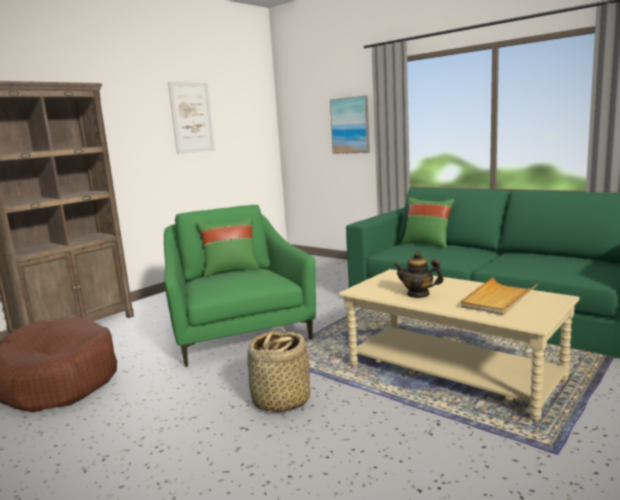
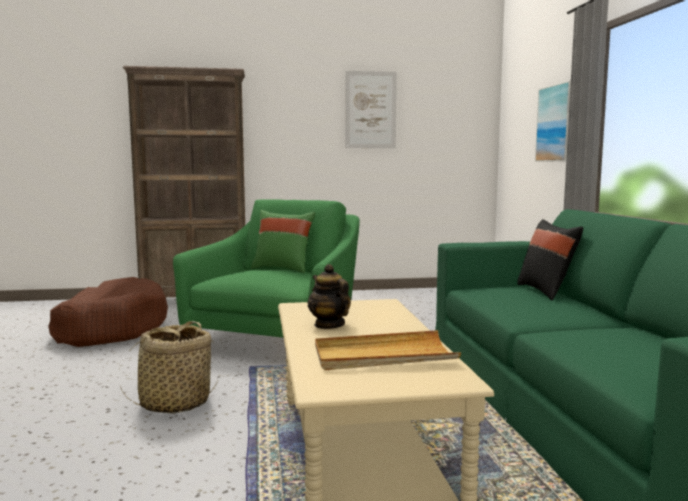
camera: 40 degrees right, 5 degrees down
(427, 244) = (546, 291): green pillow -> black pillow

